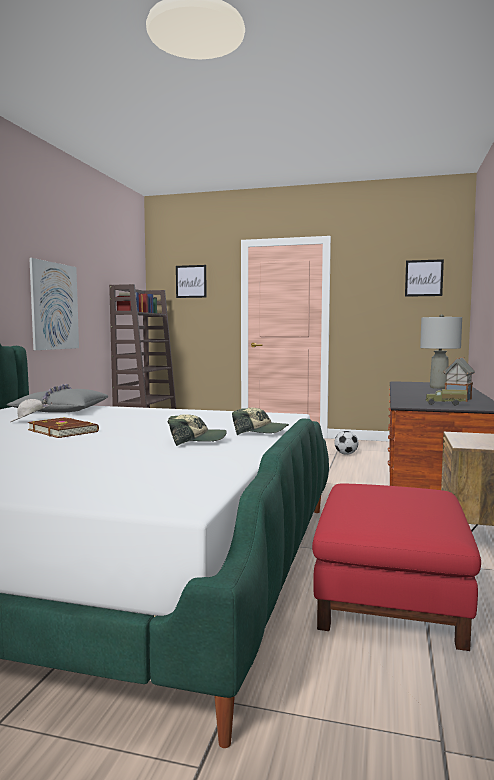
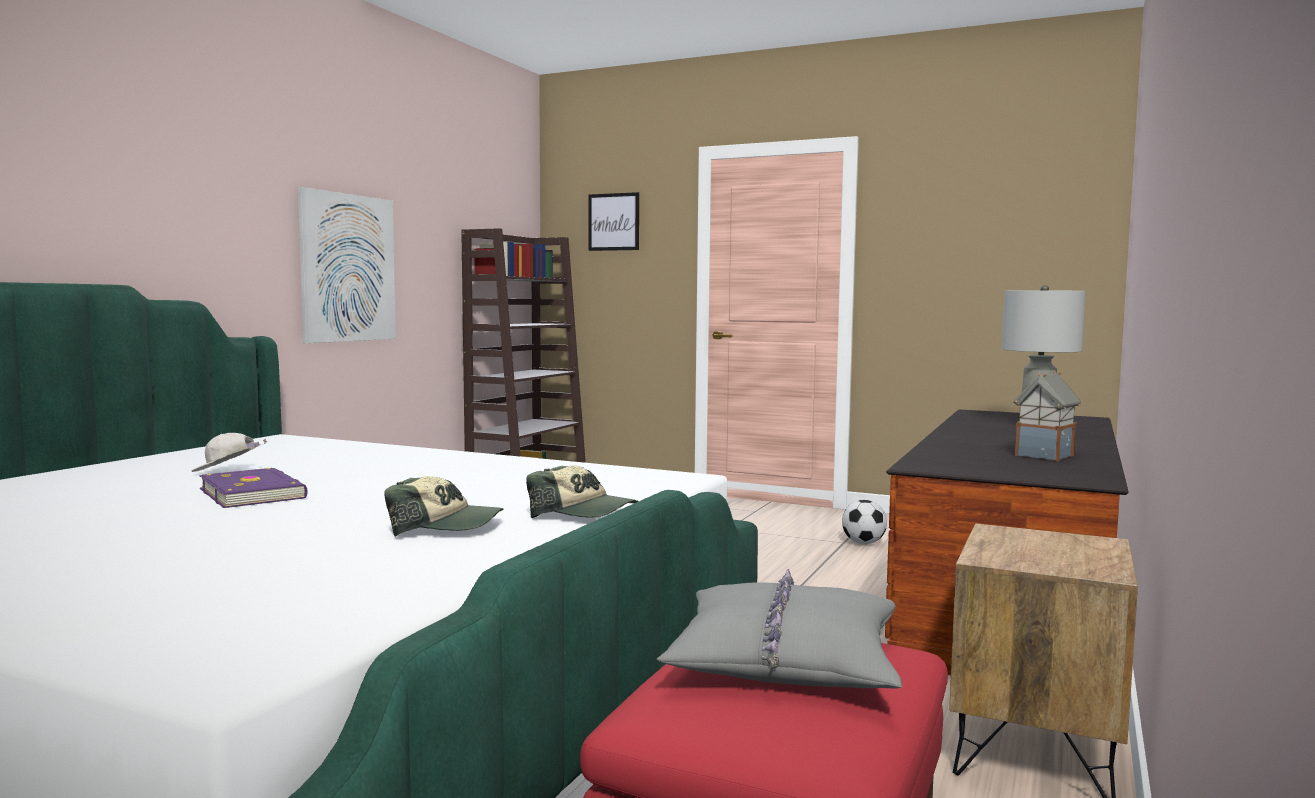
camera: 10 degrees right, 0 degrees up
(61, 410) = (307, 450): grey pillow -> grey pillow (785, 659)
(63, 431) = (254, 493): brown book -> purple book
(424, 278) = (1034, 213): picture -> none
(445, 404) = (1005, 466): toy truck -> none

